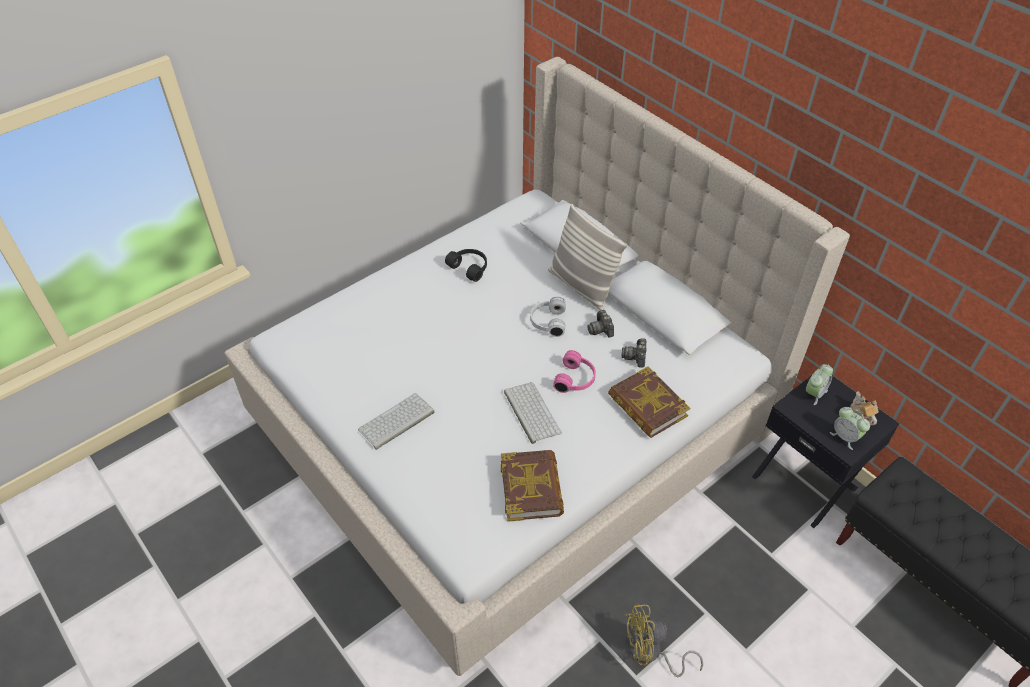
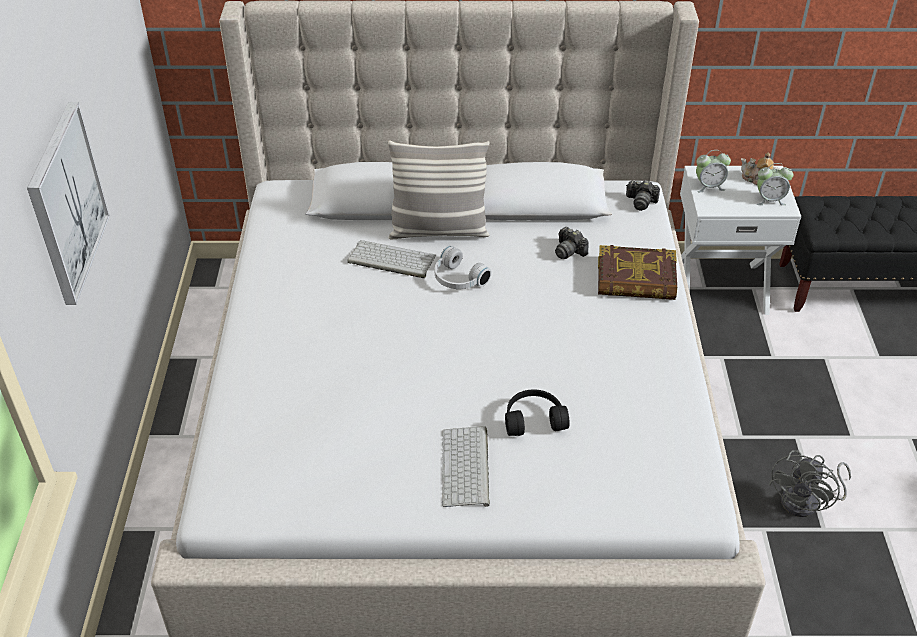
camera: 50 degrees left, 5 degrees down
(333, 125) = (66, 203): none -> picture
(470, 267) = (312, 289): black headphones -> black headphones (533, 419)
(530, 412) = (562, 358): keyboard -> keyboard (390, 260)
(531, 488) = (658, 413): book -> none
(576, 379) = (554, 304): pink headphones -> none
(601, 329) = (509, 252): camera -> camera (641, 202)
(650, 653) = (807, 502): yellow fan -> grey fan
(805, 481) = (719, 287): black nightstand -> white nightstand
(814, 394) = (709, 186): alarm clock -> alarm clock turned 90 degrees clockwise

